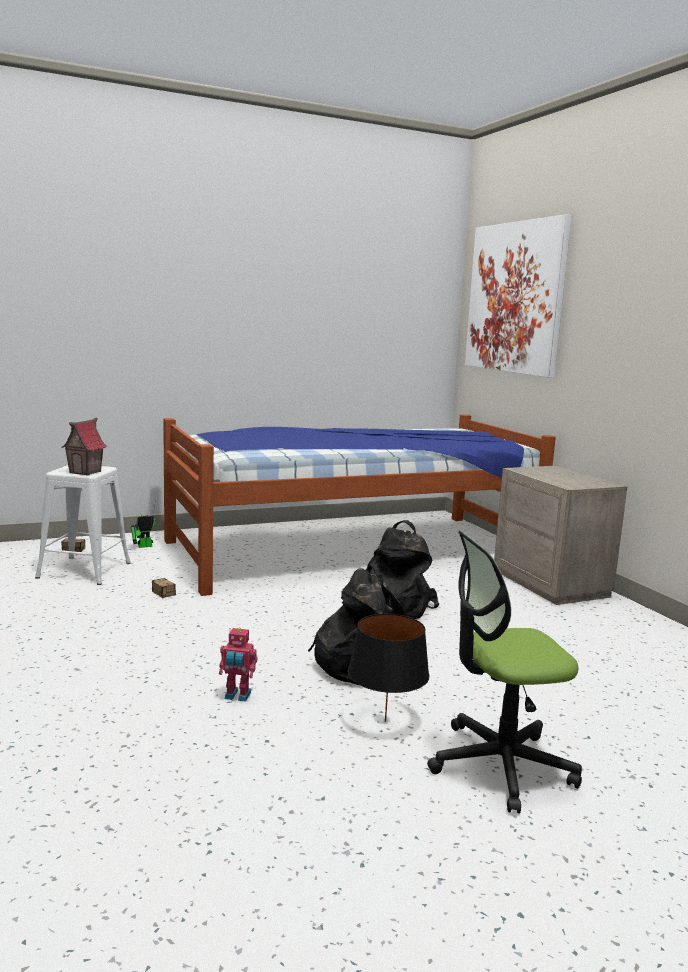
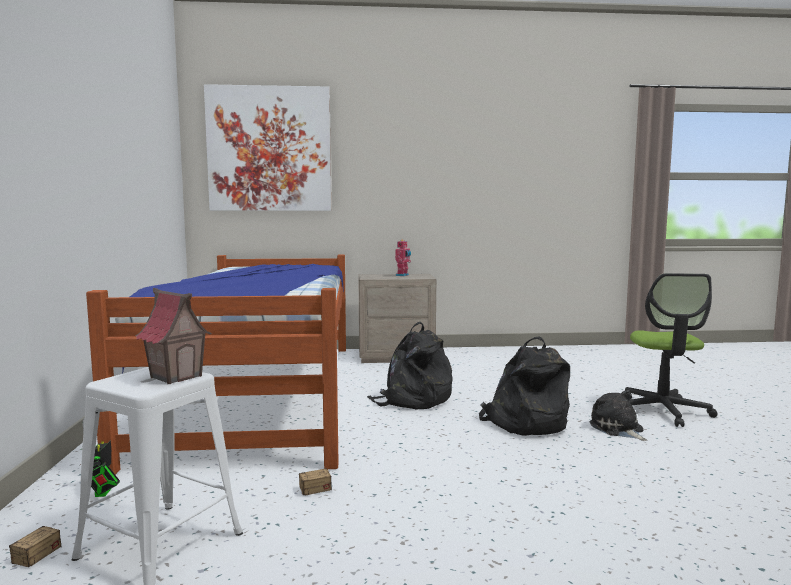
camera: 70 degrees left, 5 degrees down
(237, 696) = (588, 472): toy robot -> toy robot (403, 275)
(385, 721) = (618, 429): black table lamp -> plush toy

